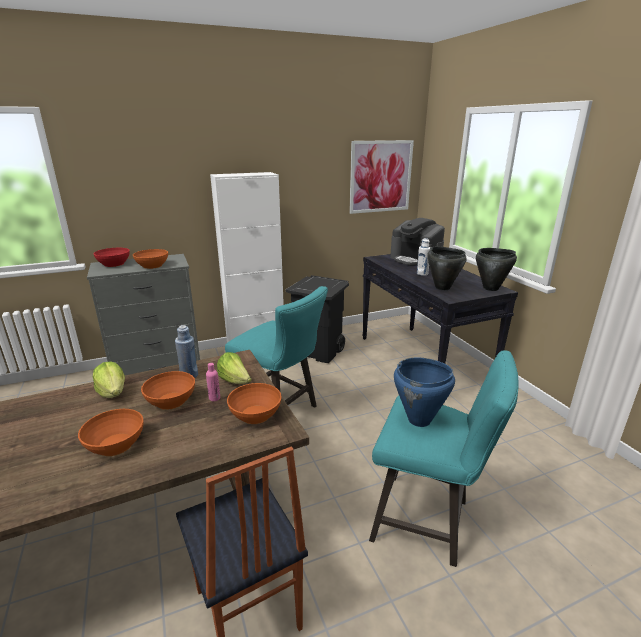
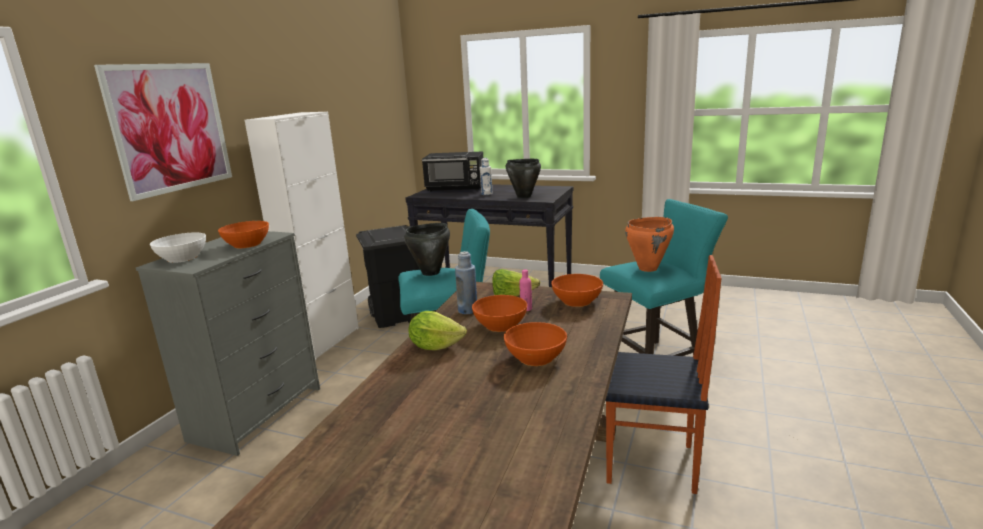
camera: 45 degrees left, 5 degrees down
(113, 264) = (182, 258): red bowl -> white bowl
(380, 176) = (382, 111): picture -> picture (170, 128)
(416, 260) = (456, 188): coffee machine -> black microwave
(419, 420) = (648, 268): blue cooking pot -> orange cooking pot
(491, 288) = (554, 188): black cooking pot -> black cooking pot (431, 272)

